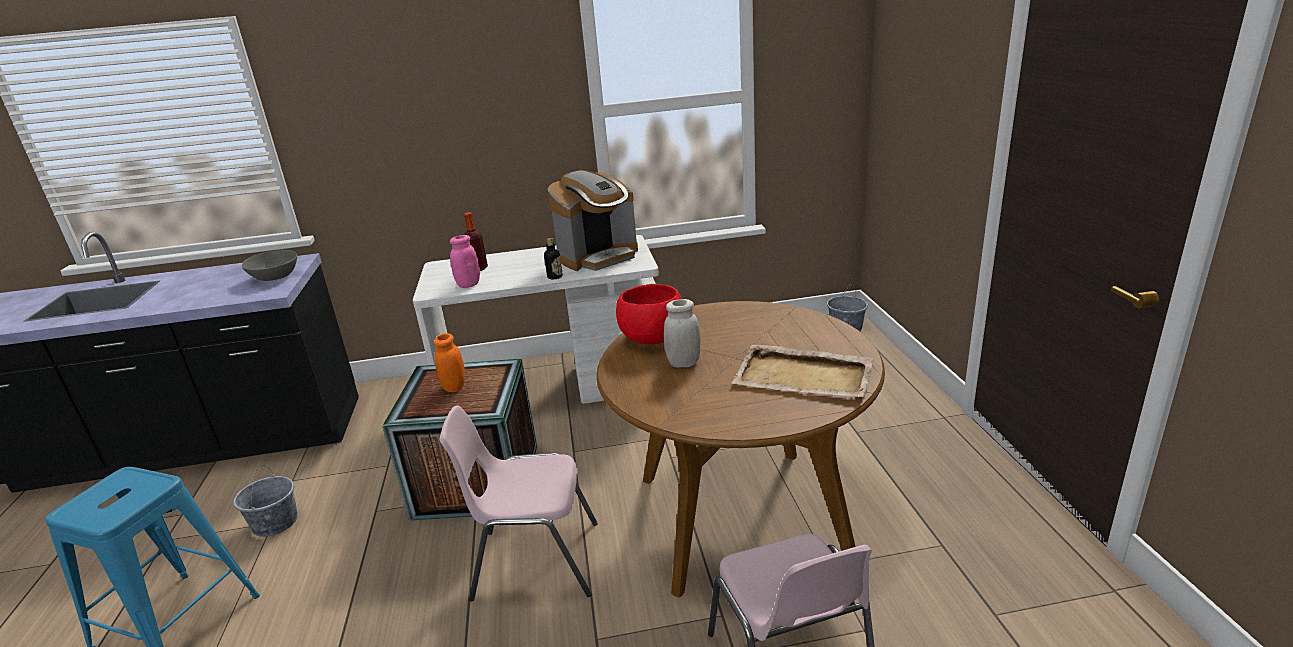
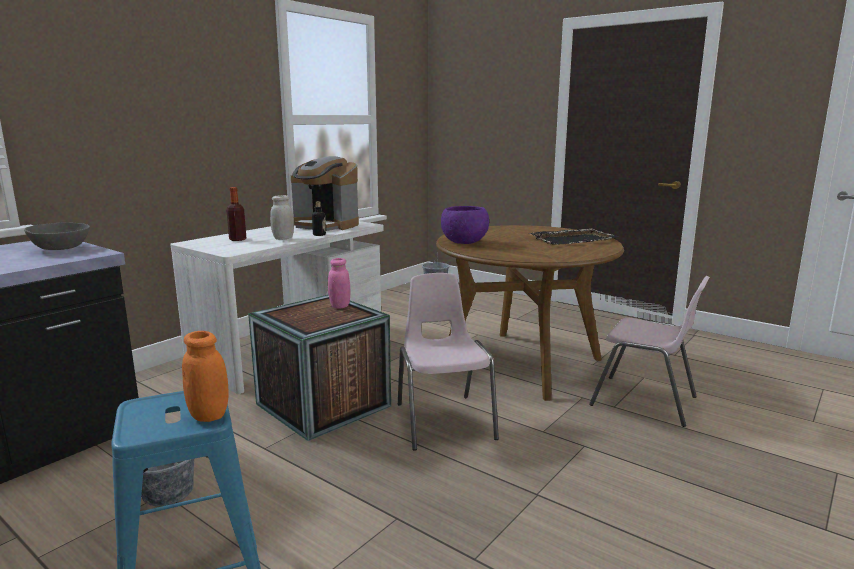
camera: 45 degrees left, 10 degrees down
(454, 387) = (314, 313): orange jar -> orange jar (209, 415)
(468, 284) = (255, 245): pink jar -> pink jar (339, 306)
(534, 561) = (444, 420): pink chair -> pink chair turned 120 degrees clockwise
(599, 257) = (326, 225): coffee machine -> coffee machine turned 105 degrees clockwise
(653, 339) = (464, 243): red bowl -> purple bowl
(683, 363) = (507, 246): white jar -> white jar (283, 238)
(804, 376) = (574, 239): beige tray -> black tray

